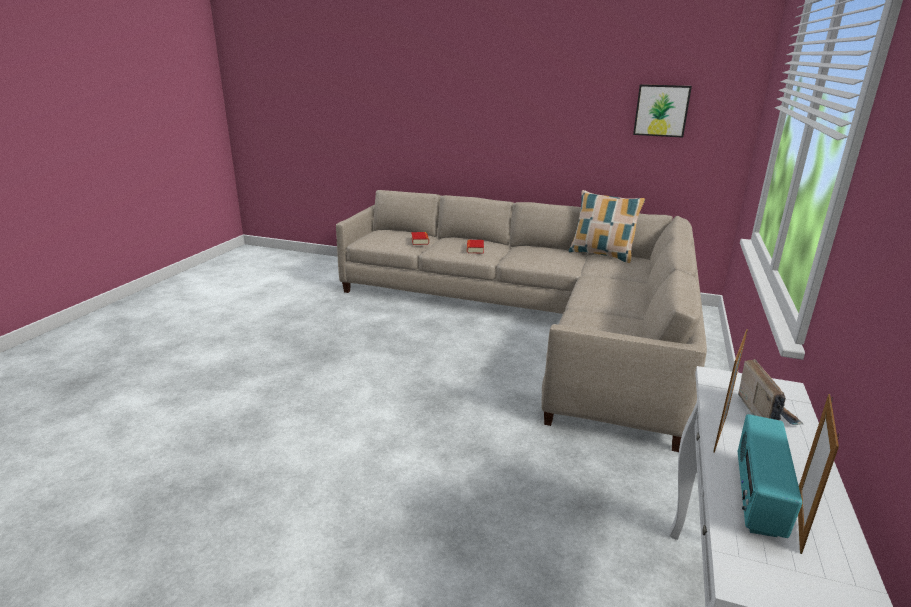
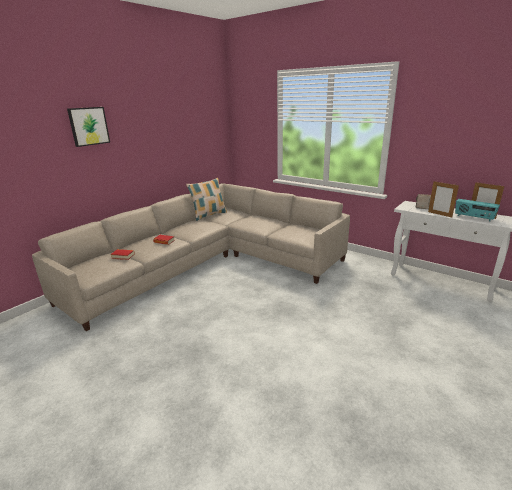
camera: 70 degrees left, 0 degrees up
(661, 110) = (197, 131): picture -> picture (88, 126)

